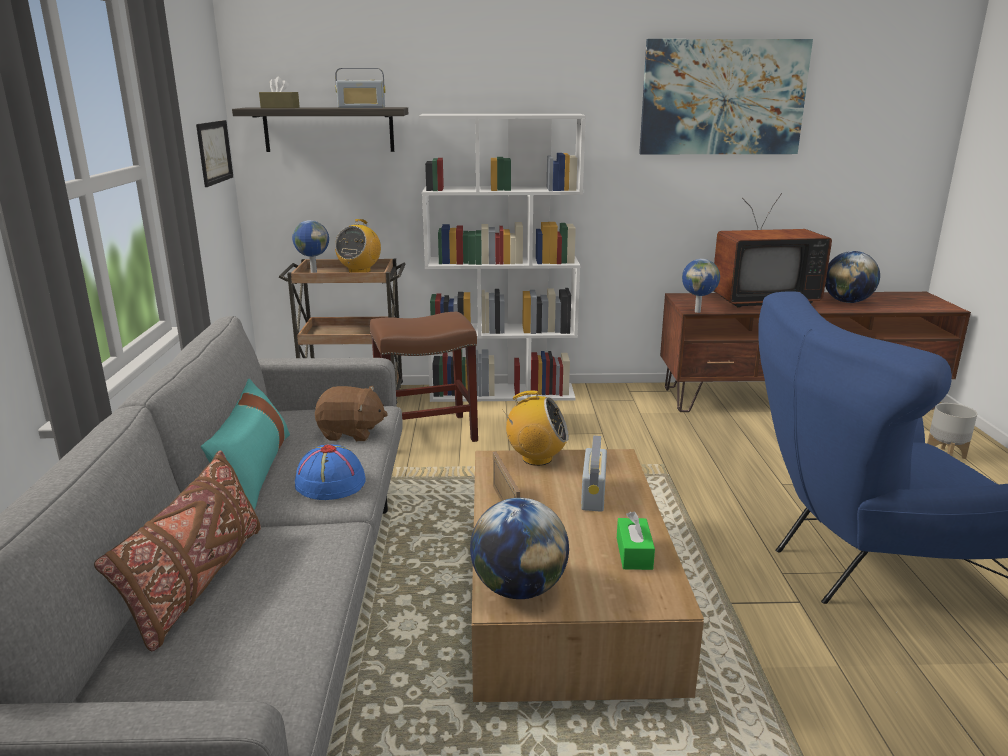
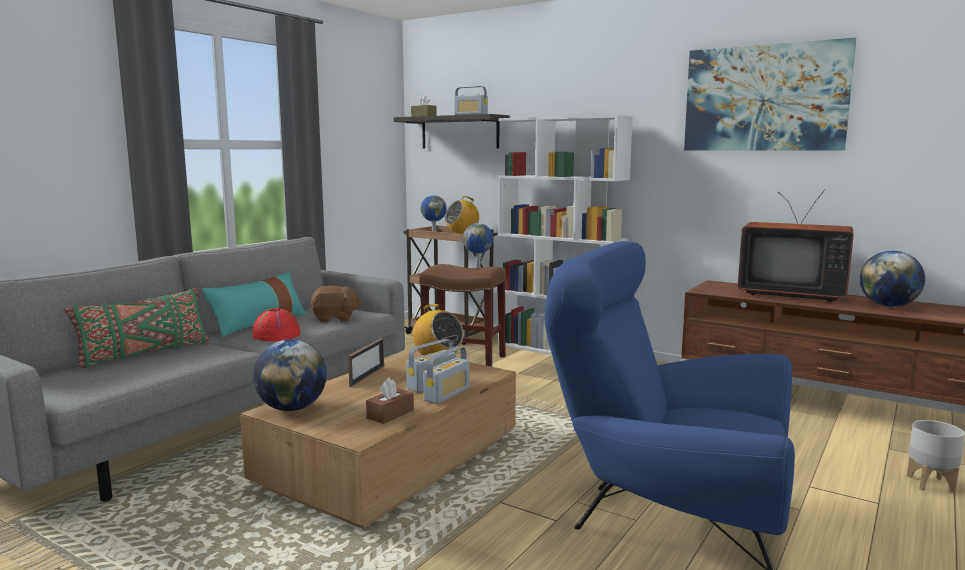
camera: 35 degrees right, 10 degrees down
(197, 583) = (144, 354): brown pillow -> green pillow
(214, 152) = (379, 145): picture -> none
(329, 483) = (276, 335): blue hat -> red hat
(351, 433) = (335, 319): brown plush toy -> brown plush toy turned 45 degrees counterclockwise
(633, 503) = (447, 394): none -> radio
(634, 553) = (390, 414): green tissue box -> brown tissue box
(698, 311) = (703, 292): globe -> globe (478, 267)

